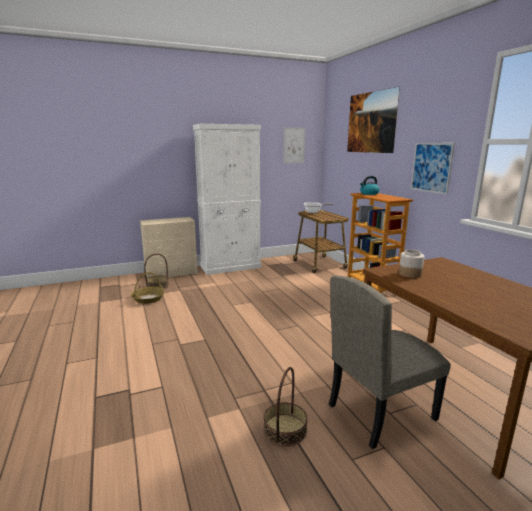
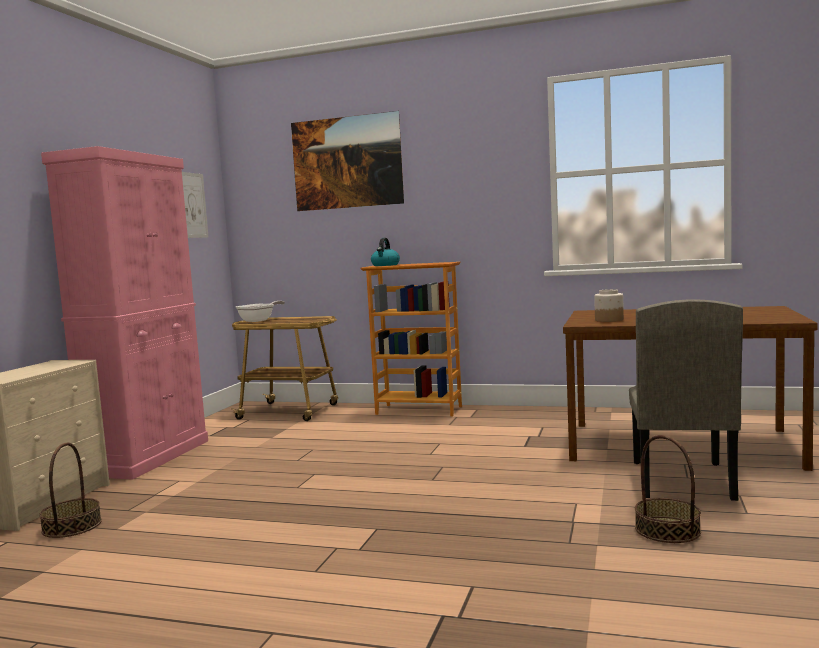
camera: 50 degrees left, 10 degrees down
(148, 298) = (113, 544): basket -> none
(230, 267) = (148, 457): white cabinet -> pink cabinet
(431, 167) = (478, 215): picture -> none

